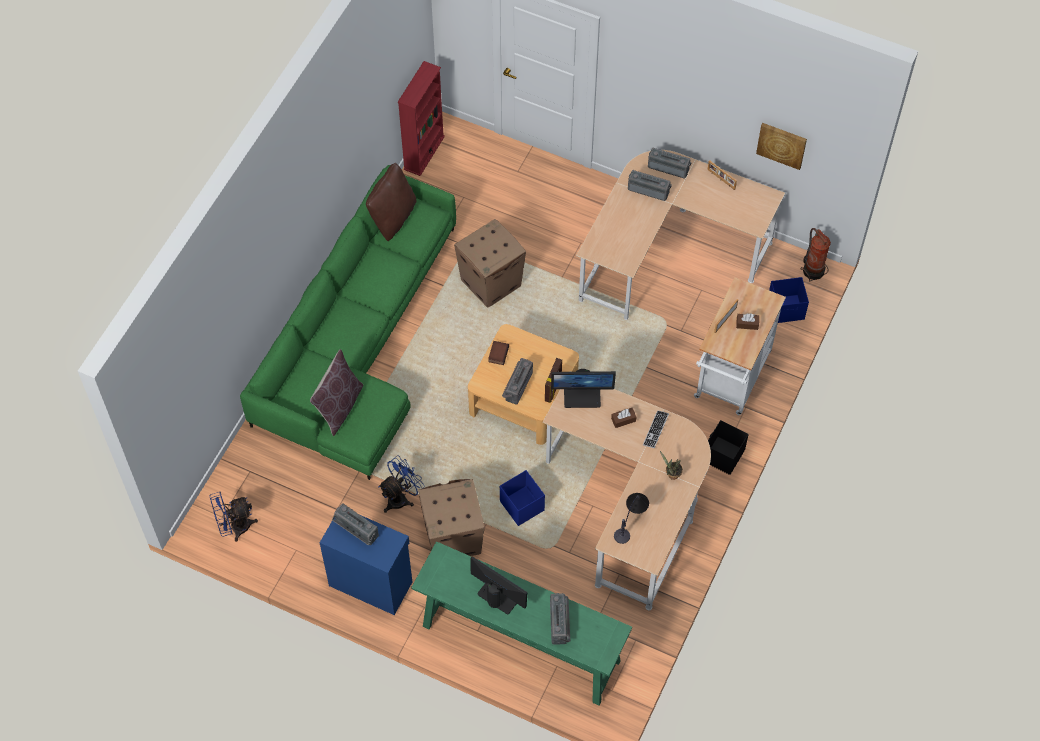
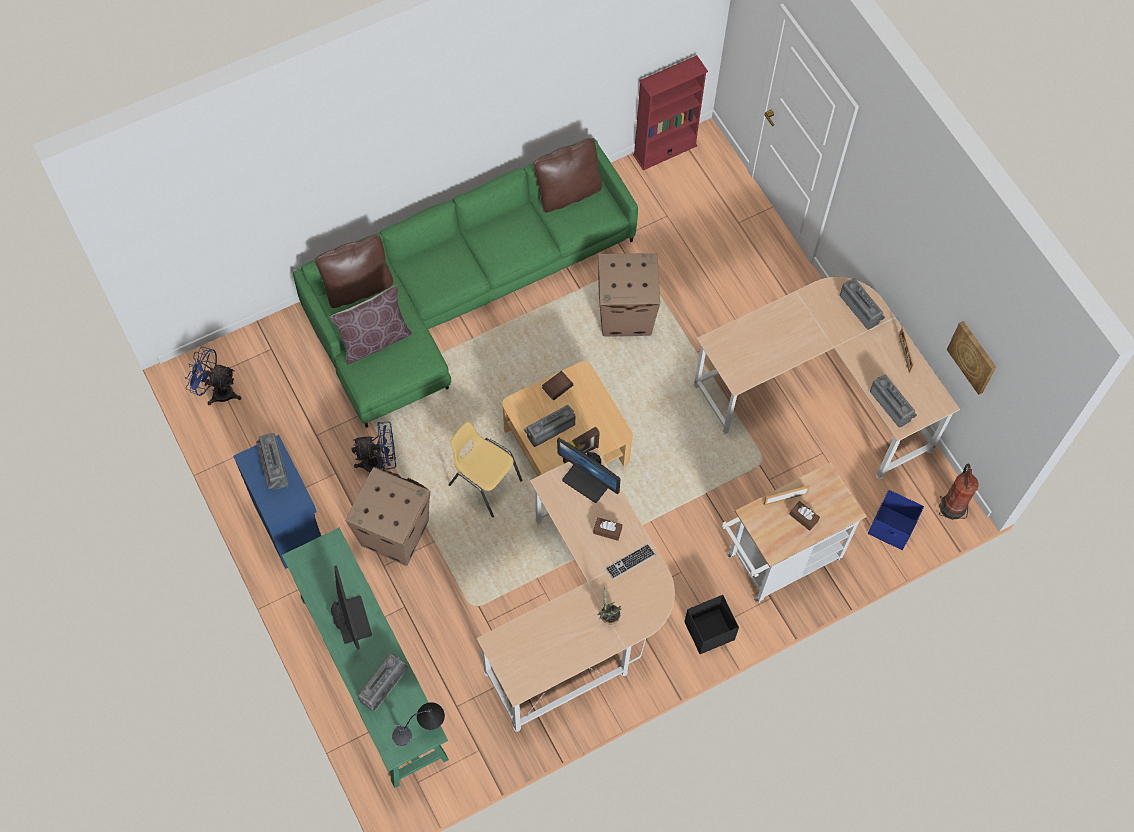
camera: 35 degrees right, 5 degrees up
(294, 378) = (358, 288): none -> brown pillow
(487, 461) = (484, 482): none -> yellow chair
(522, 505) = (481, 546): blue storage box -> none
(630, 523) = (530, 637): table lamp -> table lamp (421, 729)
(649, 189) = (822, 318): radio -> radio (892, 405)

